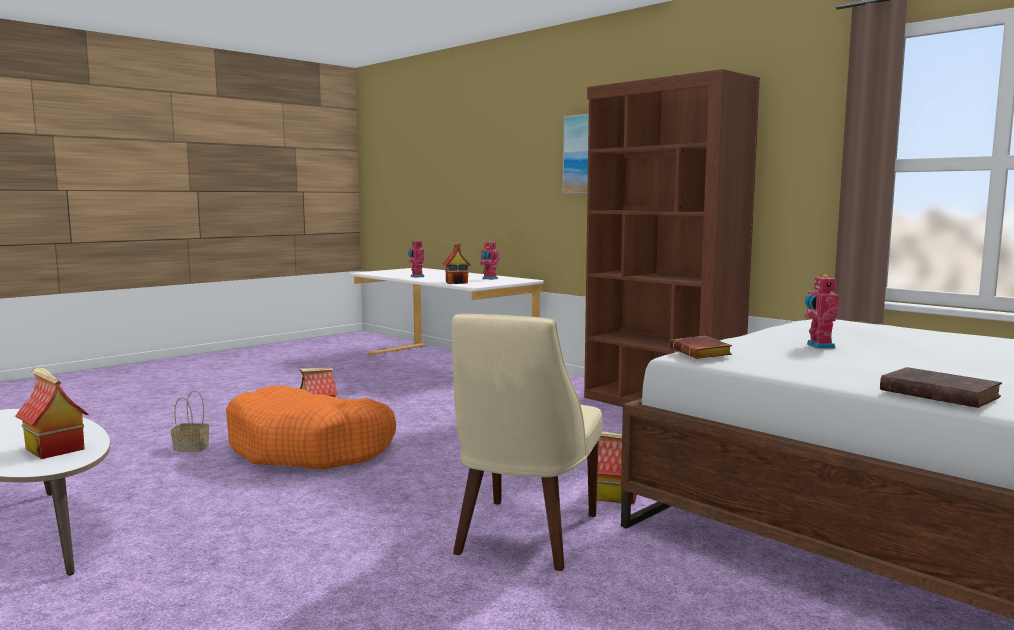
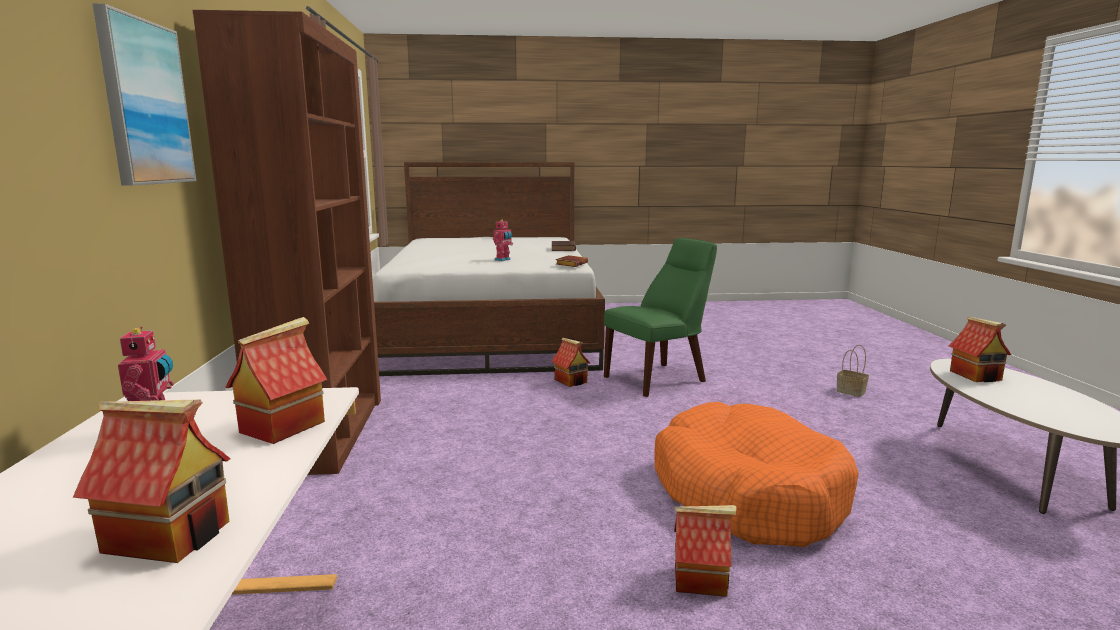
camera: 140 degrees left, 5 degrees up
(192, 447) = (906, 551): basket -> basket (849, 391)
(416, 276) = (170, 535): toy robot -> toy house
(524, 537) = (659, 378): beige chair -> green chair

